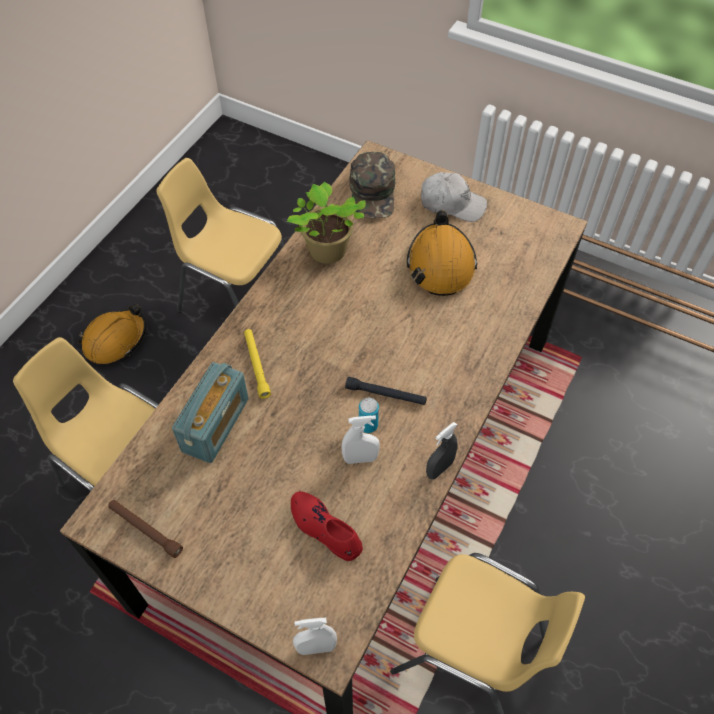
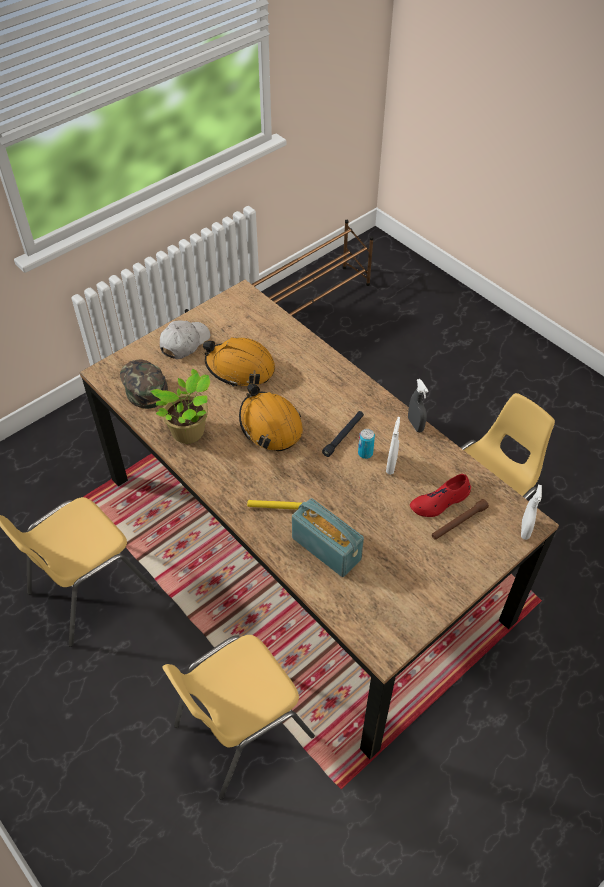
camera: 70 degrees left, 5 degrees down
(115, 340) = (72, 714): orange hard hat -> orange hard hat (270, 425)
(145, 530) = (404, 616): brown flashlight -> brown flashlight (458, 522)
(373, 193) = (143, 385): green cap -> green cap turned 135 degrees counterclockwise

